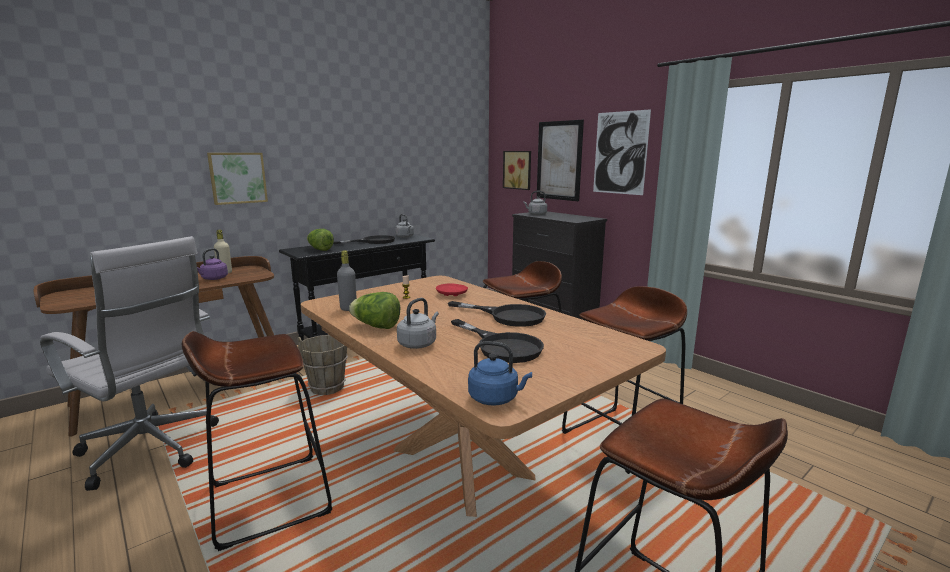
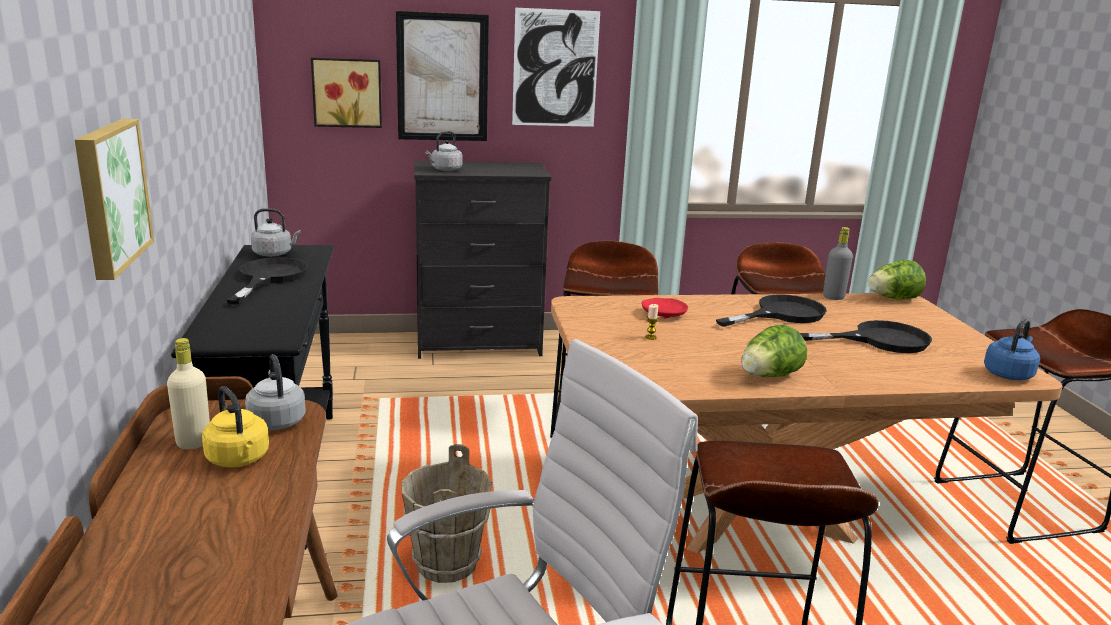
camera: 60 degrees left, 5 degrees up
(213, 279) = (239, 459): purple kettle -> yellow kettle
(320, 249) = (259, 322): lettuce -> lettuce (893, 299)
(348, 308) = (671, 376): grey bottle -> grey bottle (833, 297)
(418, 344) = (848, 370): grey kettle -> grey kettle (276, 420)

